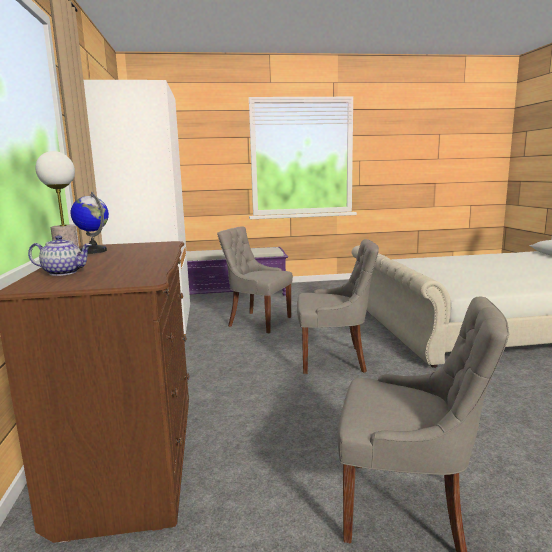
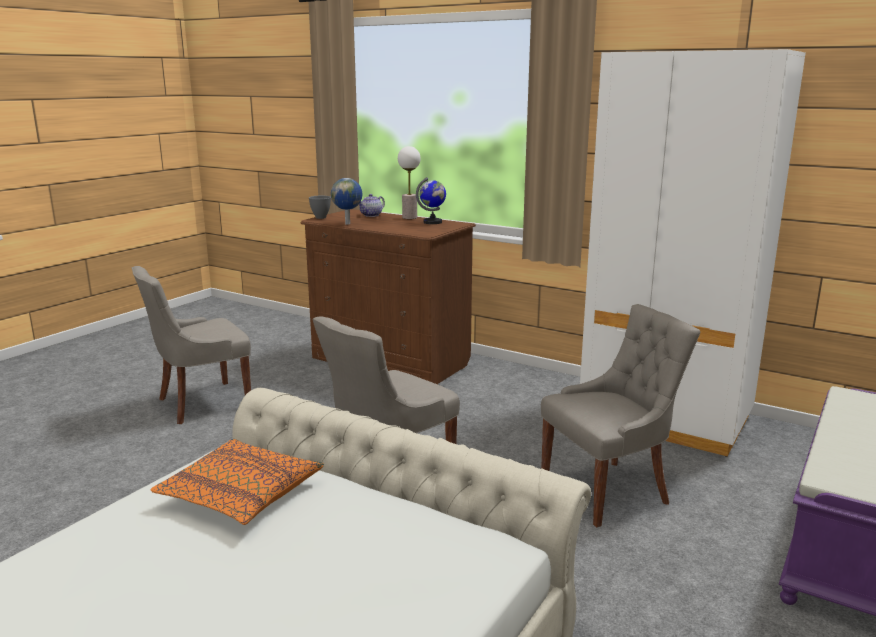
camera: 130 degrees right, 5 degrees up
(120, 283) = (320, 218): none -> grey bowl
(151, 265) = (348, 224): none -> globe
(464, 281) = (241, 494): none -> orange pillow

